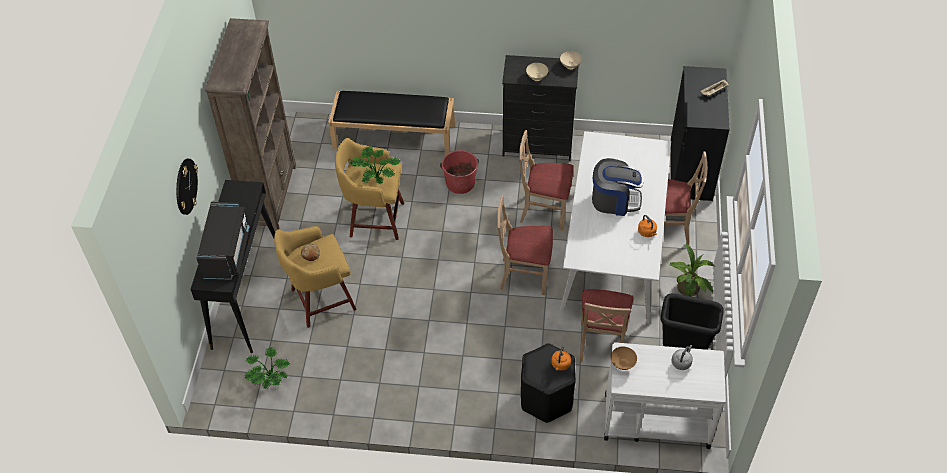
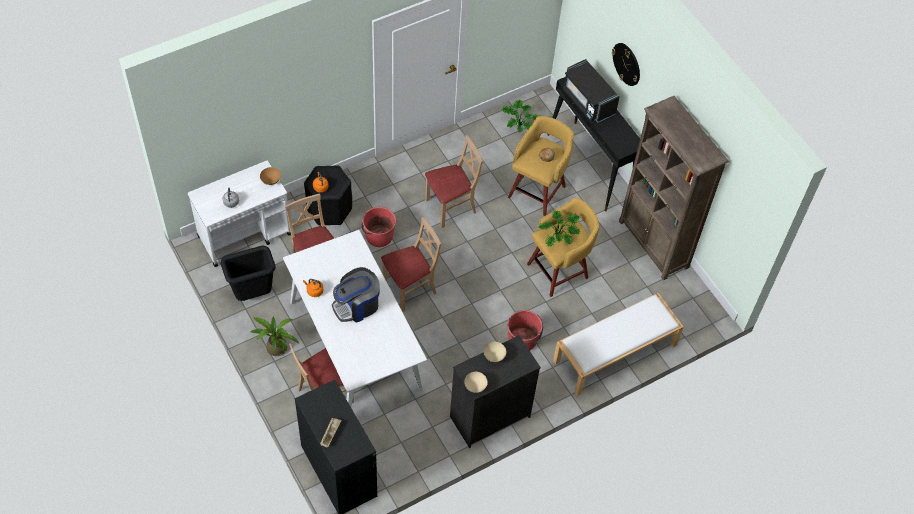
camera: 140 degrees right, 5 degrees up
(395, 136) = (614, 353): black bench -> white bench
(515, 341) = (378, 236): none -> red bucket
(544, 211) = (435, 353): beige chair -> beige chair (451, 207)

